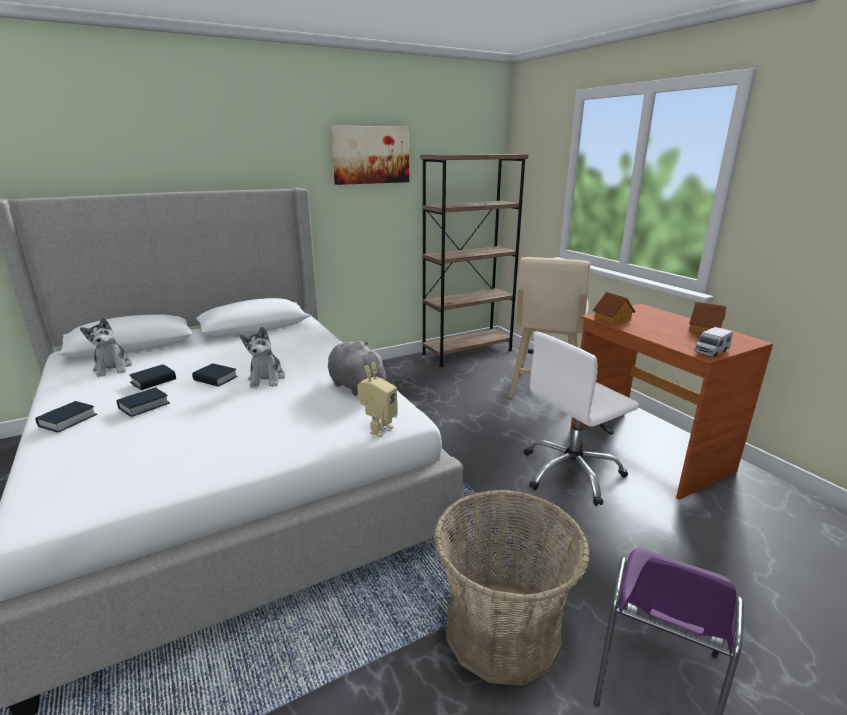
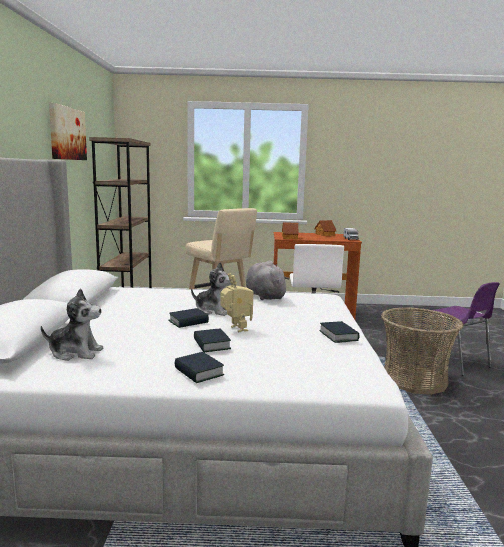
camera: 60 degrees left, 10 degrees down
(153, 381) = (153, 339): book -> book (338, 336)
(355, 386) = (264, 296): grey plush toy -> grey plush toy turned 75 degrees clockwise
(378, 429) = (333, 301): toy robot -> toy robot (236, 329)

